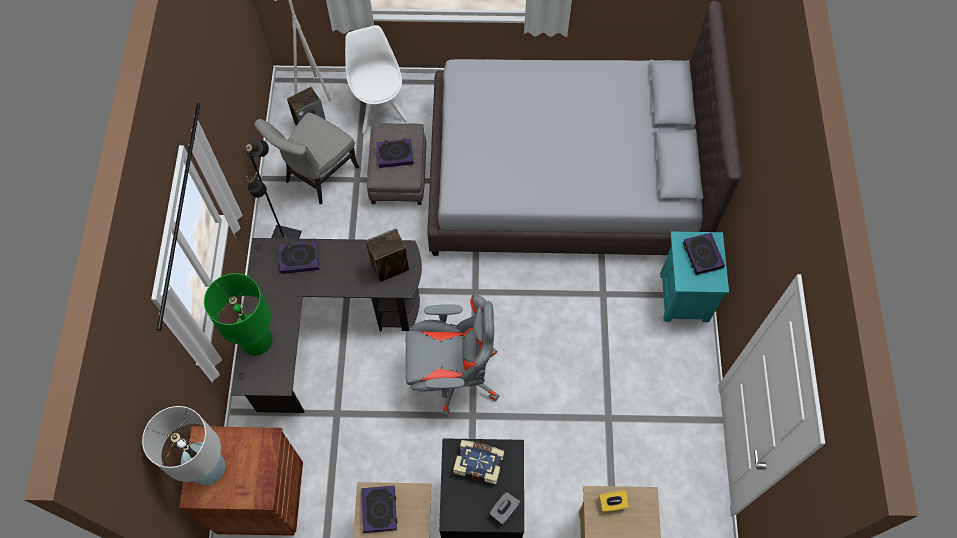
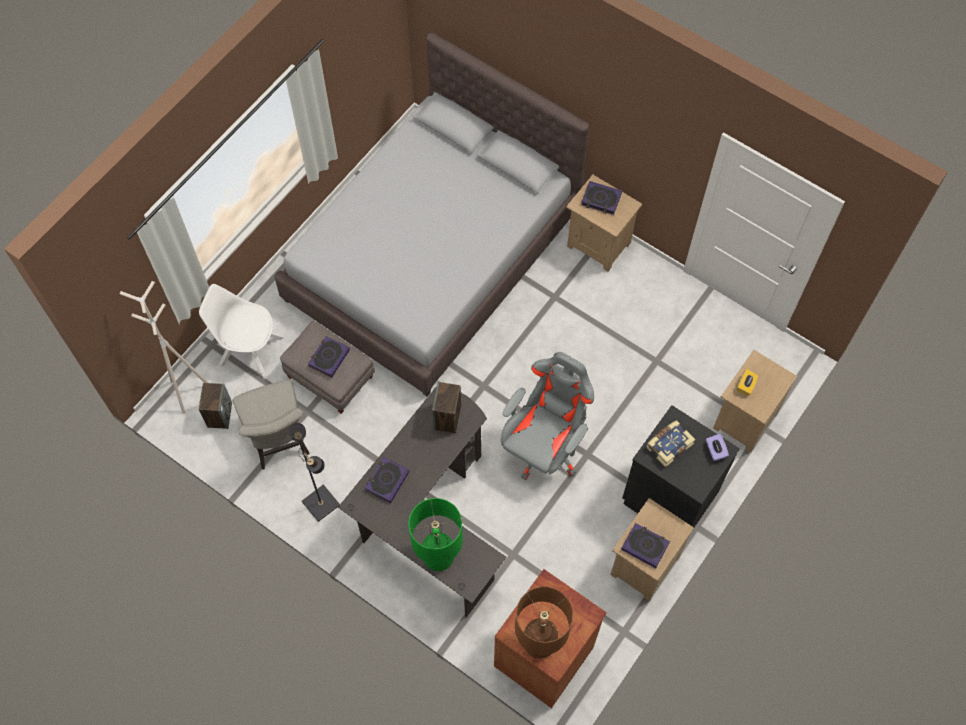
camera: 55 degrees left, 0 degrees up
(208, 468) = (540, 642): white table lamp -> brown table lamp
(504, 510) = (715, 451): grey tissue box -> purple tissue box
(682, 298) = (598, 246): turquoise nightstand -> beige nightstand

